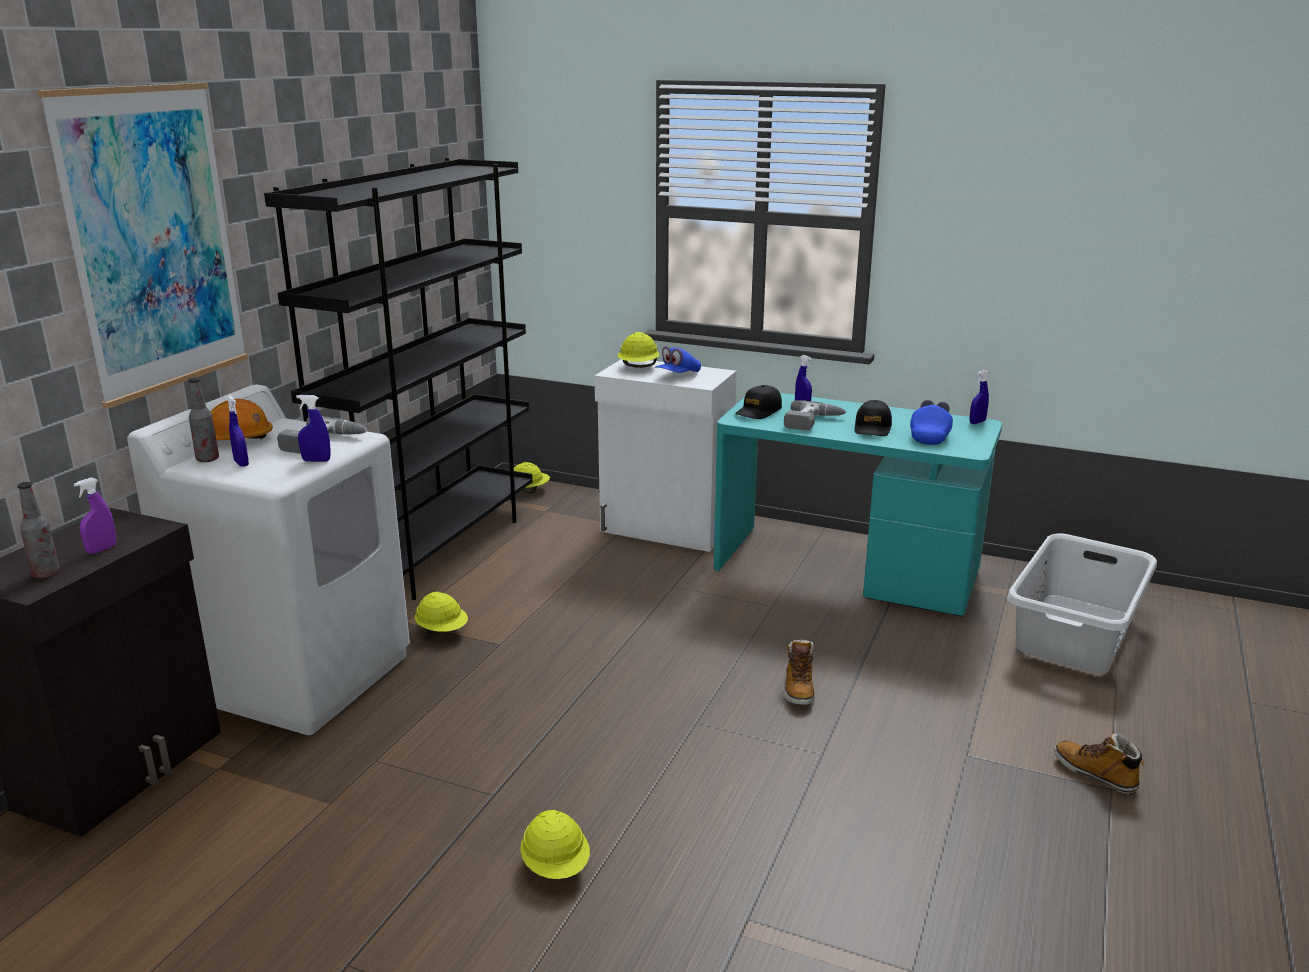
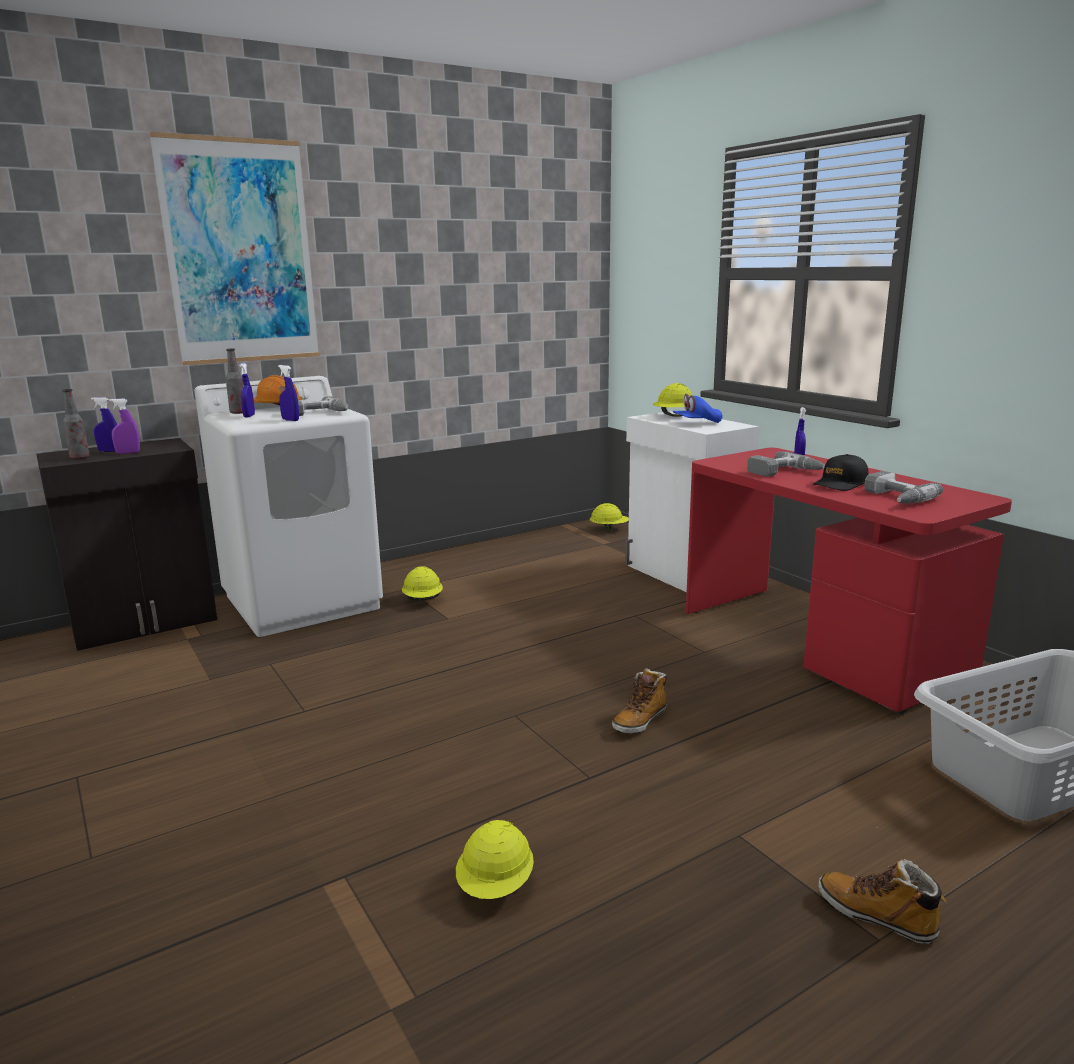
camera: 35 degrees right, 5 degrees down
(436, 551) = (490, 552): black bookcase -> none
(556, 866) = (274, 773): yellow hard hat -> yellow hard hat (496, 885)
(758, 411) = (745, 459): black cap -> none
(848, 570) = (821, 644): turquoise desk -> red desk
(930, 436) = (894, 498): blue cap -> power drill
(977, 422) = (977, 496): blue spray bottle -> blue spray bottle (109, 451)
(1095, 774) = (877, 916): boot -> boot turned 45 degrees counterclockwise

